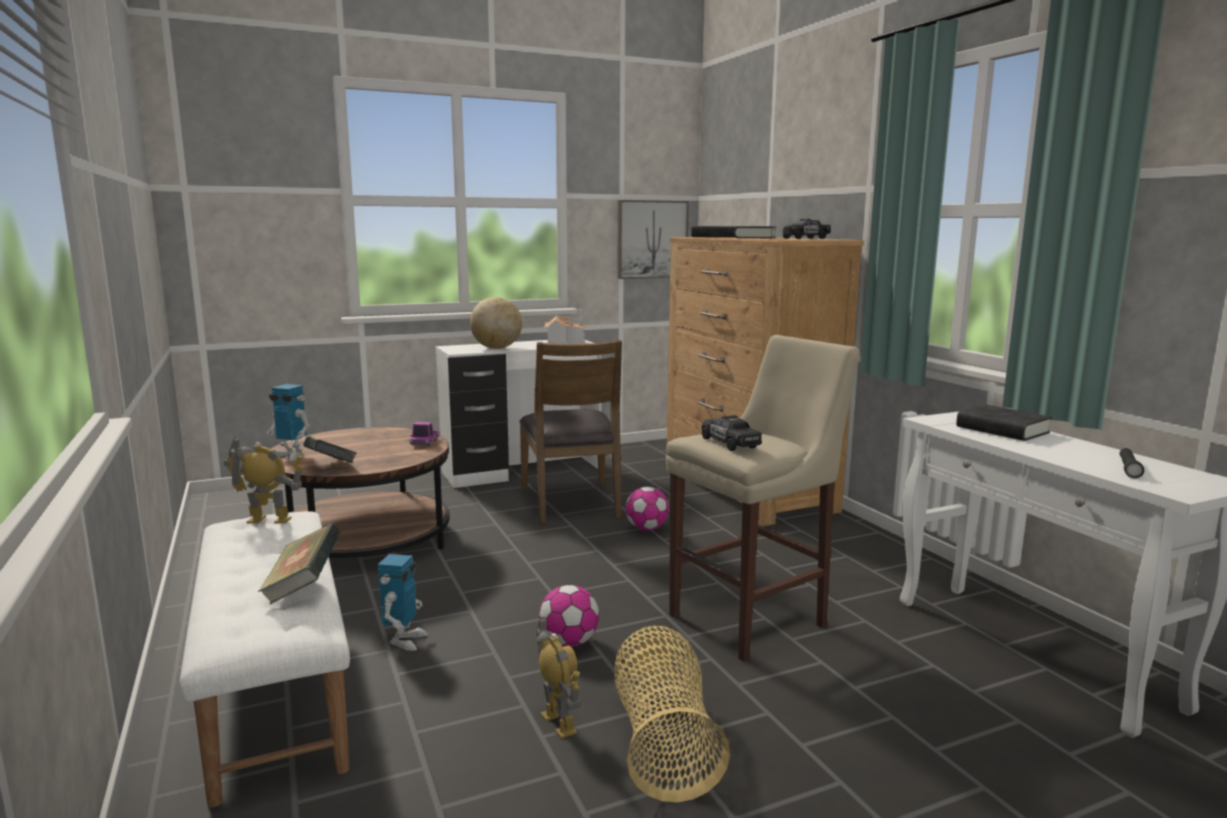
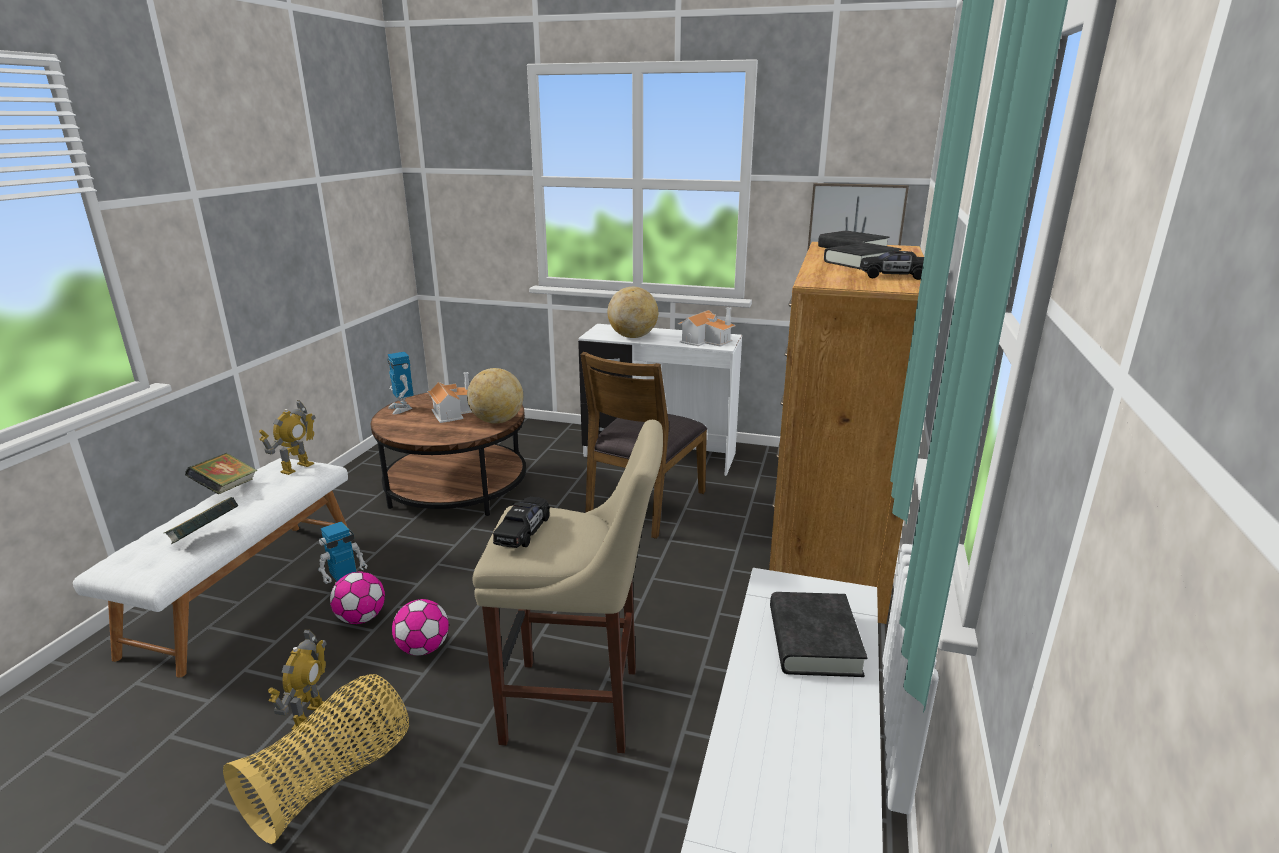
camera: 40 degrees right, 10 degrees up
(269, 520) = (297, 467): toy robot -> toy robot turned 75 degrees clockwise
(331, 467) = (400, 429): book -> book (226, 489)
(359, 446) = (454, 411): none -> toy house
(425, 442) = (497, 421): toy truck -> globe
(647, 529) = (657, 560): football -> football (361, 618)
(1128, 469) = (777, 799): black flashlight -> none

